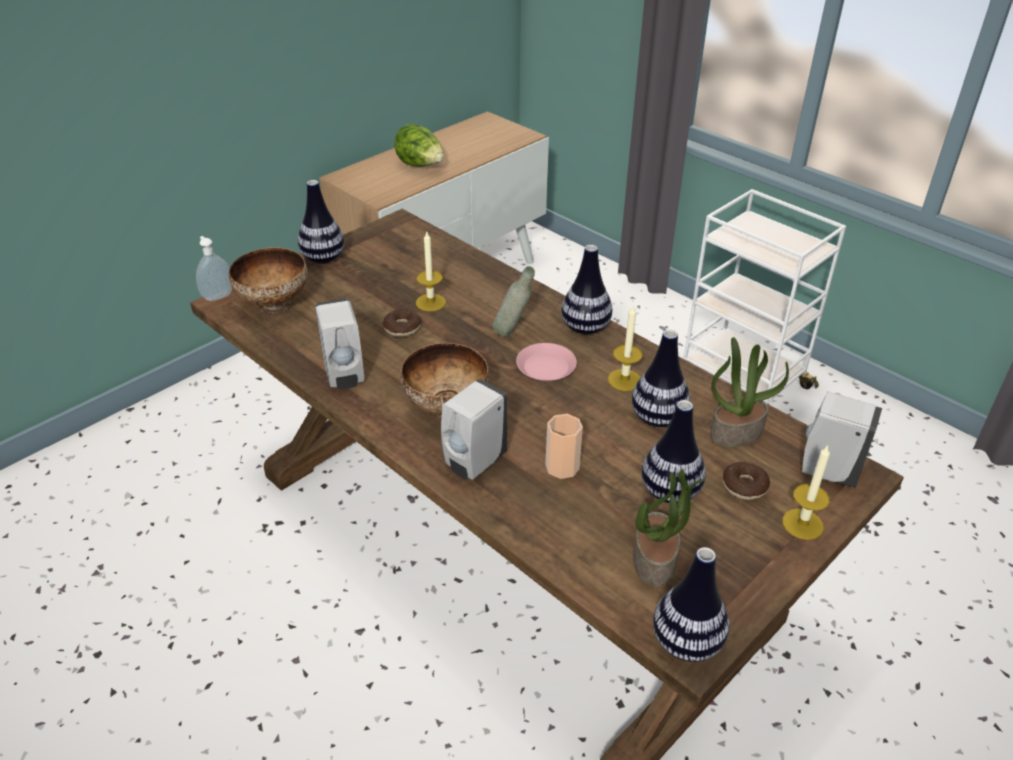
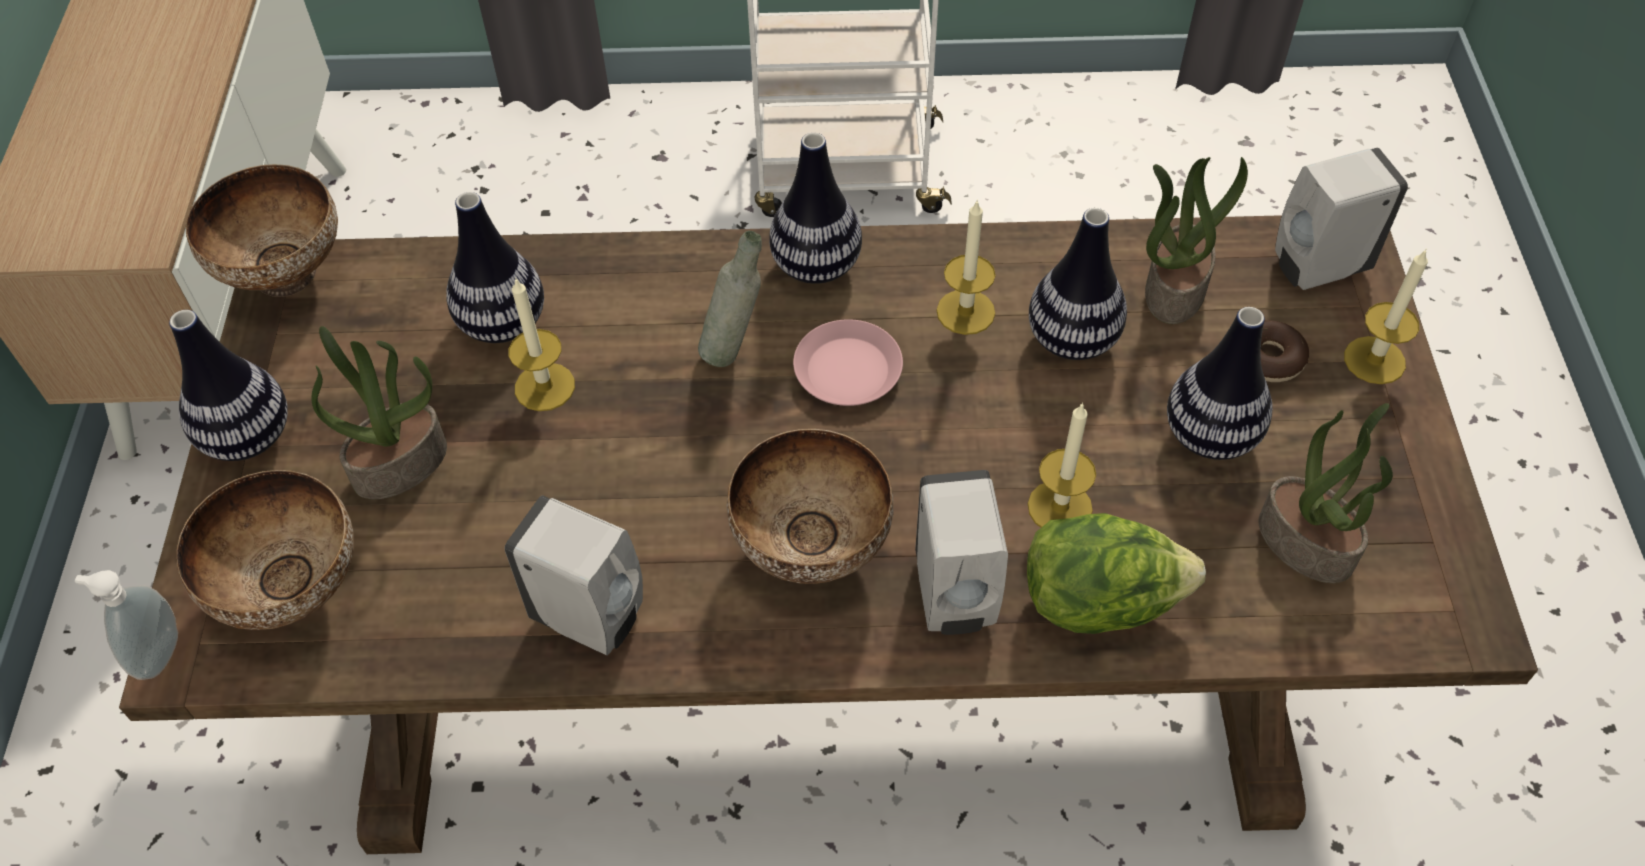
camera: 45 degrees left, 15 degrees up
(354, 294) = (401, 463): none -> potted plant
(400, 222) = (286, 272): none -> bowl
(402, 328) = (564, 465): donut -> none
(420, 166) = (128, 128): lettuce -> lettuce (1100, 601)
(562, 467) = (1060, 507): cup -> candle
(686, 643) = (1454, 618): vase -> vase (503, 323)

